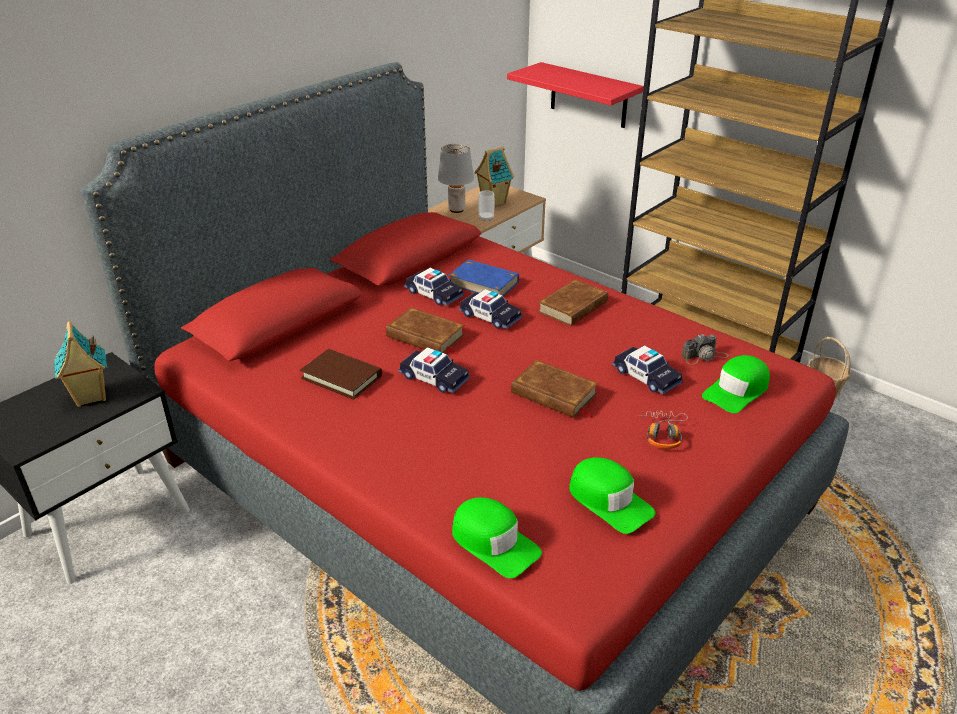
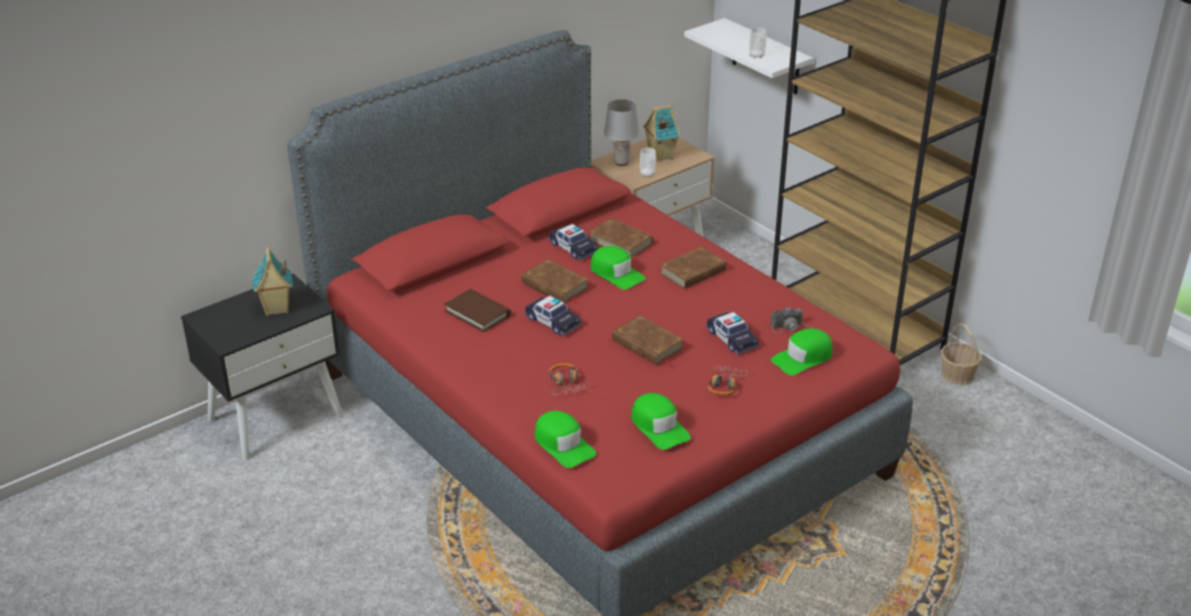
camera: 10 degrees right, 0 degrees up
(472, 455) = (566, 383): none -> headphones
(483, 283) = (620, 242): blue book -> brown book
(490, 316) = (616, 273): toy car -> green cap
(588, 87) = (756, 55): none -> cup
(588, 95) = (766, 58): red shelf -> white shelf

